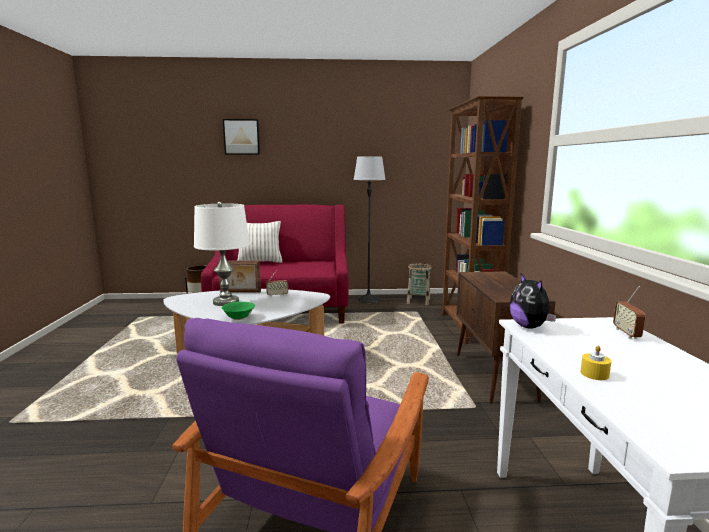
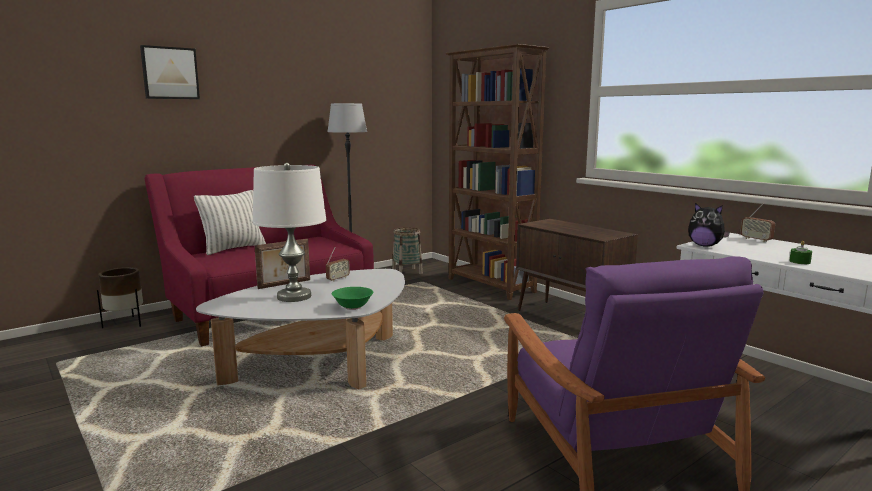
camera: 35 degrees left, 0 degrees up
(594, 374) = (799, 262): yellow candle -> green candle

